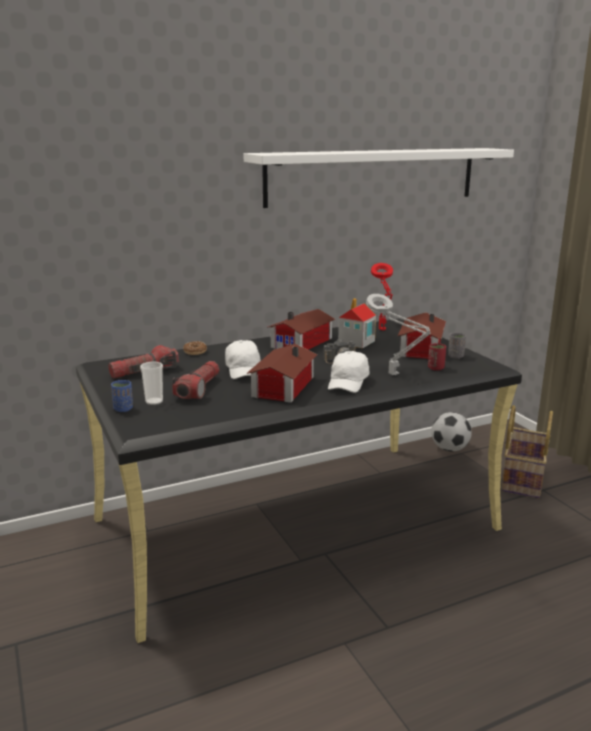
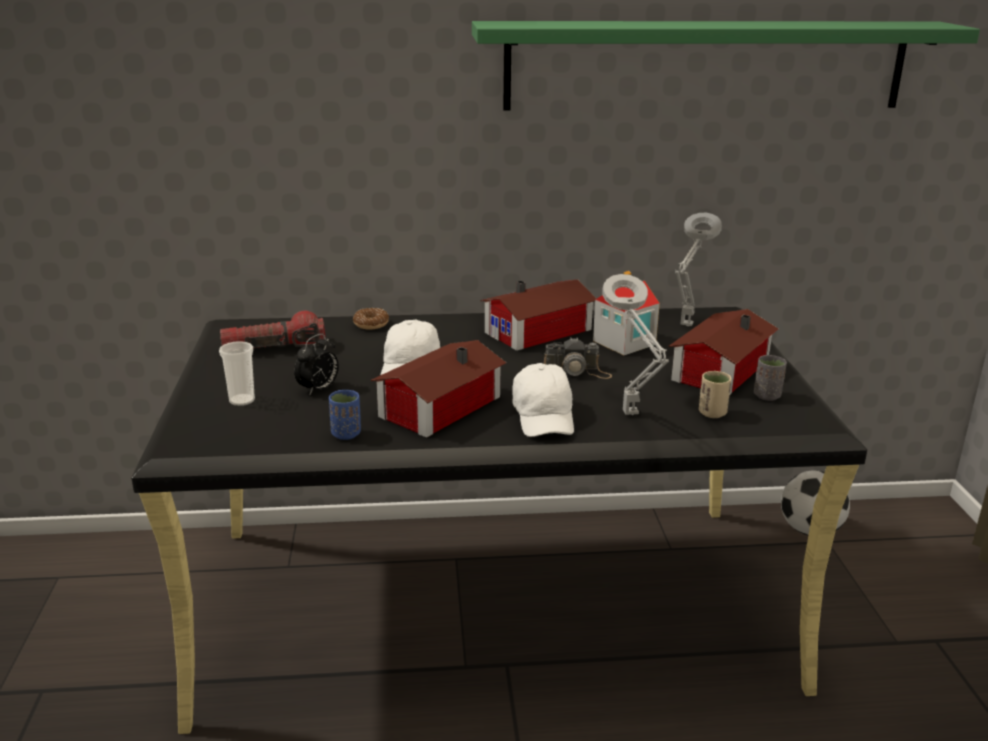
camera: 20 degrees right, 5 degrees up
(123, 409) = (192, 405): blue cup -> blue cup (346, 434)
(198, 389) = (318, 389): flashlight -> alarm clock
(348, 383) = (544, 417): white cap -> white cap turned 45 degrees counterclockwise
(373, 176) = (706, 65): white shelf -> green shelf
(382, 330) = (685, 326): red table lamp -> grey table lamp
(436, 368) = (712, 413): red cup -> beige cup
(522, 479) = (908, 612): basket -> none

